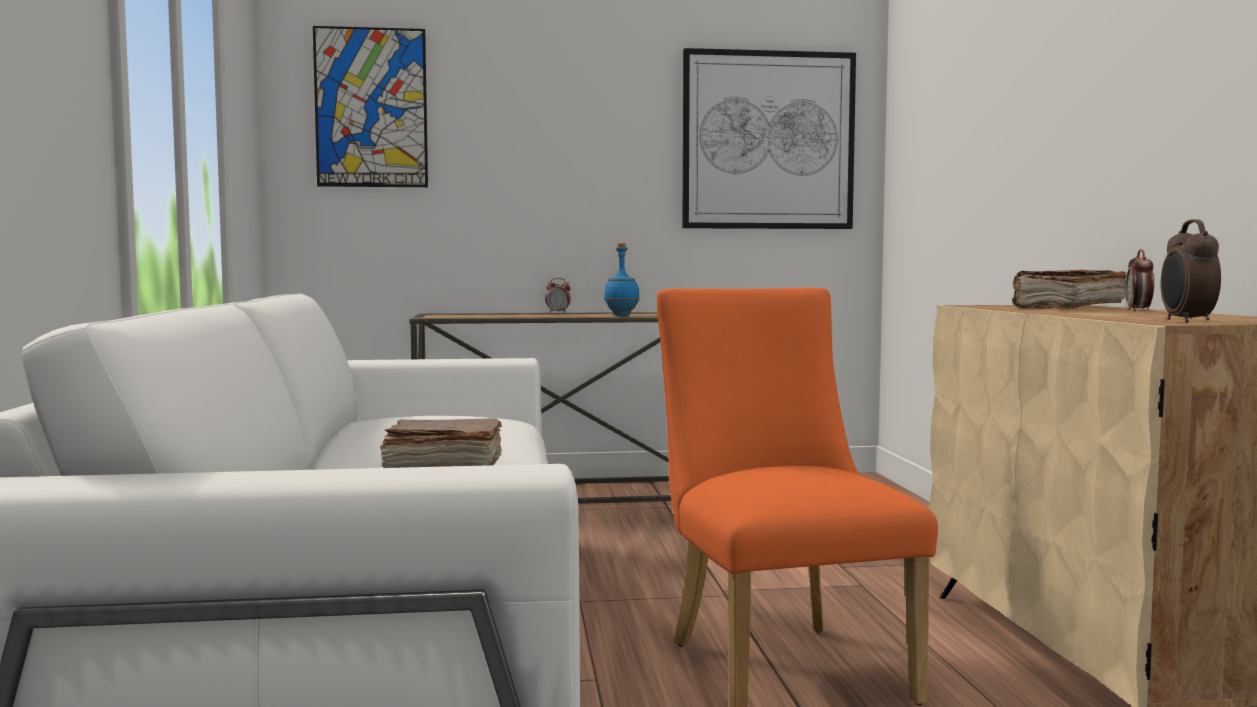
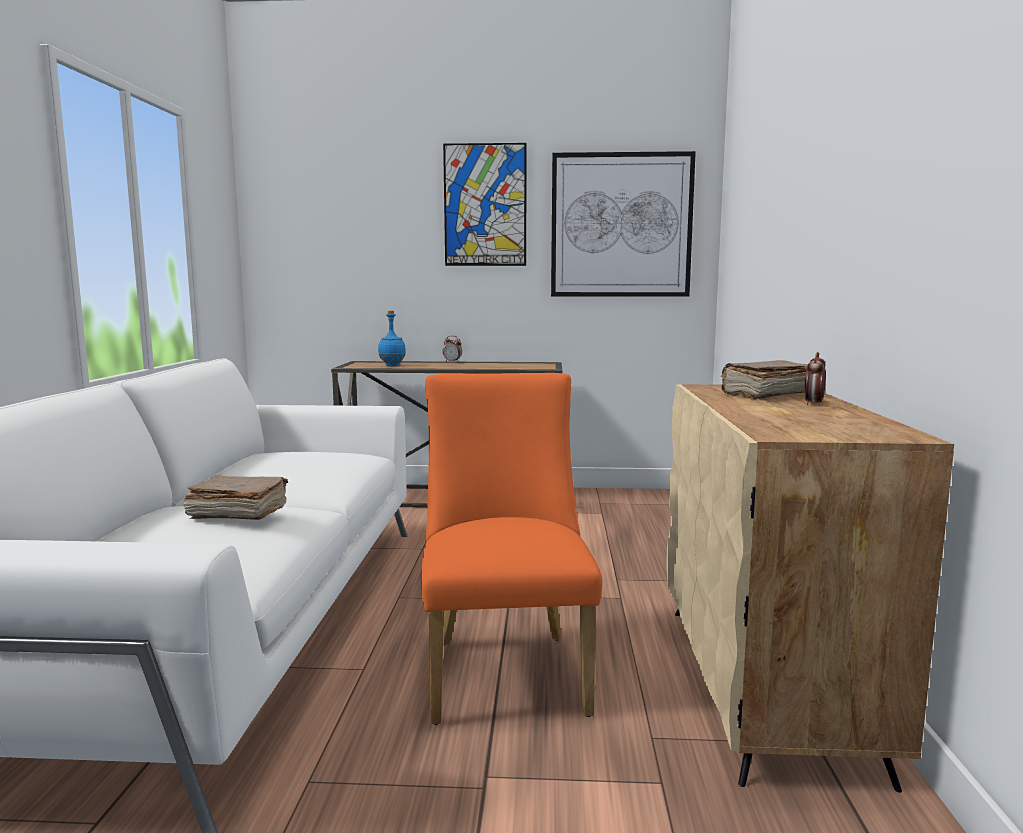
camera: 10 degrees right, 5 degrees up
(371, 108) = (315, 206): picture -> picture (485, 205)
(621, 315) = (494, 366): blue bottle -> blue bottle (392, 366)
(1186, 321) = (793, 433): alarm clock -> none

